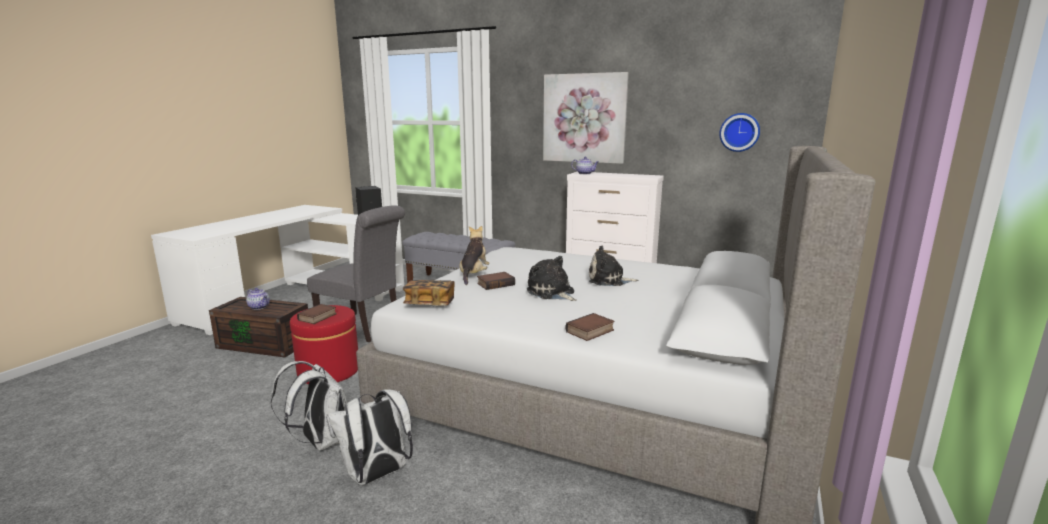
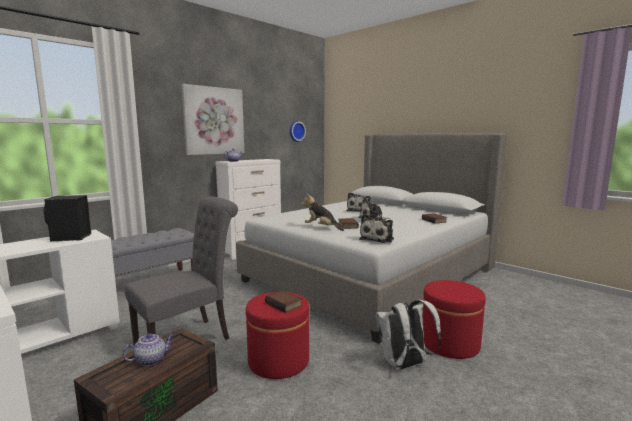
camera: 70 degrees left, 5 degrees down
(376, 475) = (450, 343): white backpack -> red ottoman
(430, 304) = (378, 239): book -> plush toy

